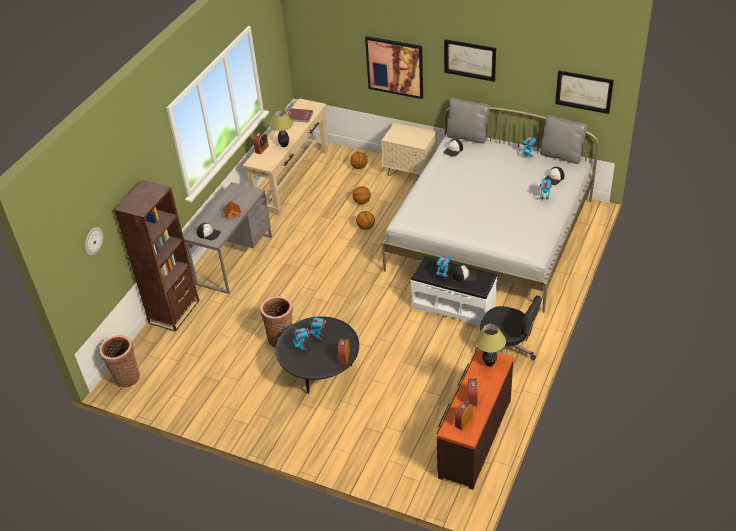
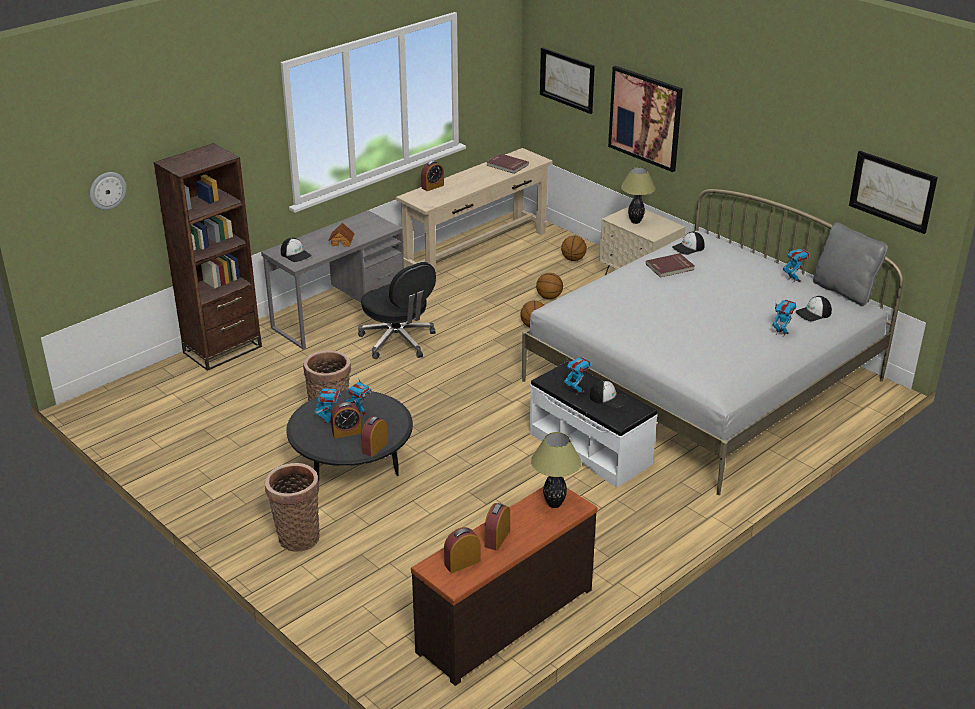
camera: 20 degrees right, 10 degrees down
(125, 377) = (110, 401): basket -> basket (297, 536)
(284, 145) = (464, 189): table lamp -> table lamp (635, 221)
(319, 352) = (346, 432): none -> alarm clock
(451, 169) = (670, 267): none -> red book
(467, 137) = (720, 238): grey pillow -> none
(470, 60) = (741, 118): picture -> picture (567, 80)
(507, 349) = (630, 524): black office chair -> black office chair (398, 341)

